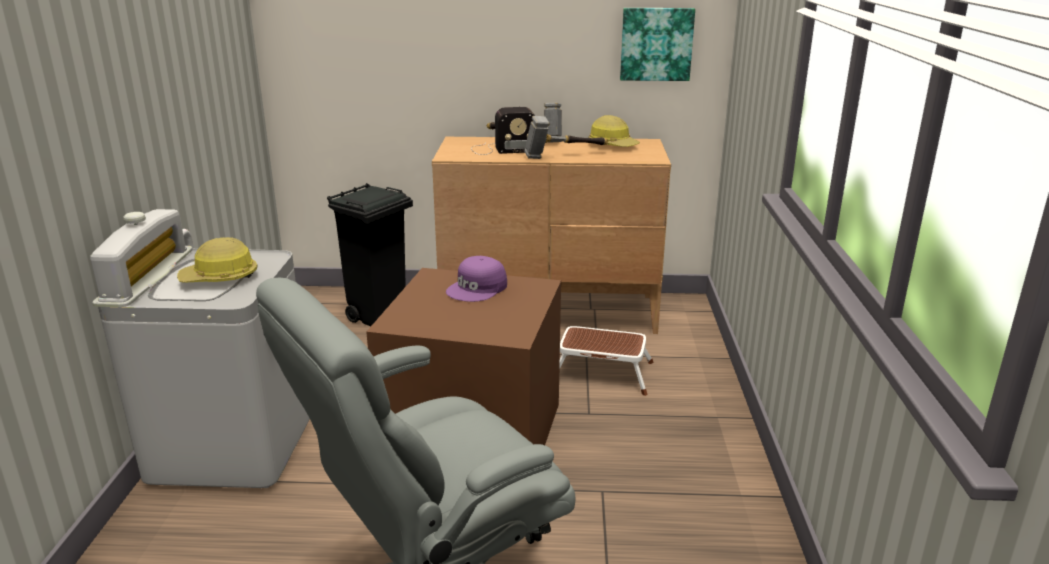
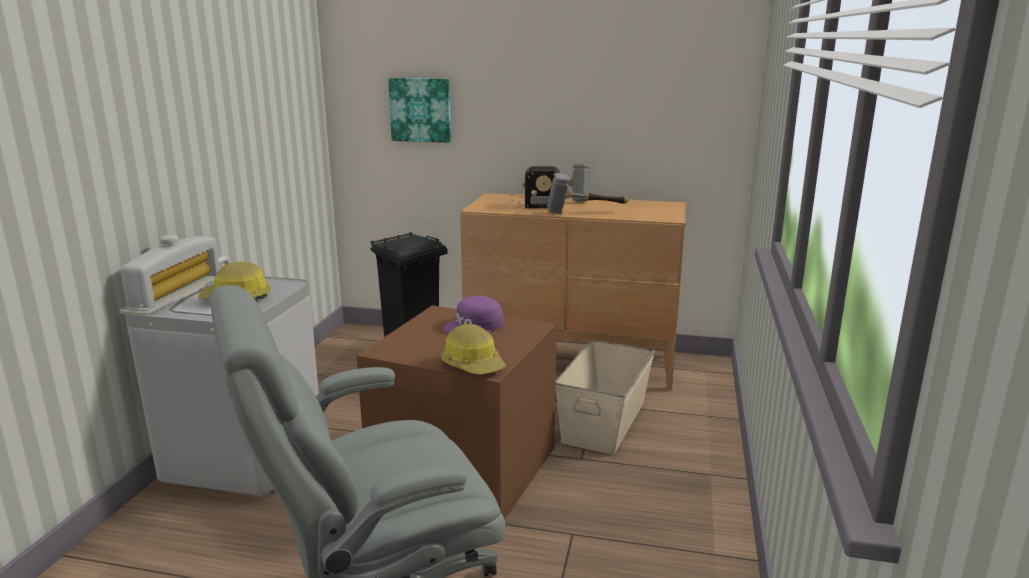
camera: 10 degrees right, 5 degrees down
(601, 373) = (605, 422): brown step ladder -> beige storage box
(612, 145) = (636, 205): hard hat -> hard hat (473, 365)
(656, 44) = (683, 111): picture -> picture (421, 110)

